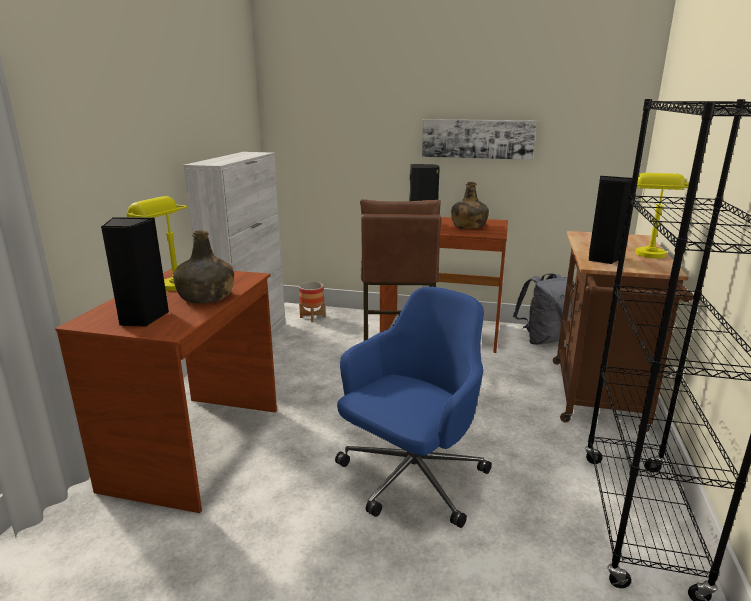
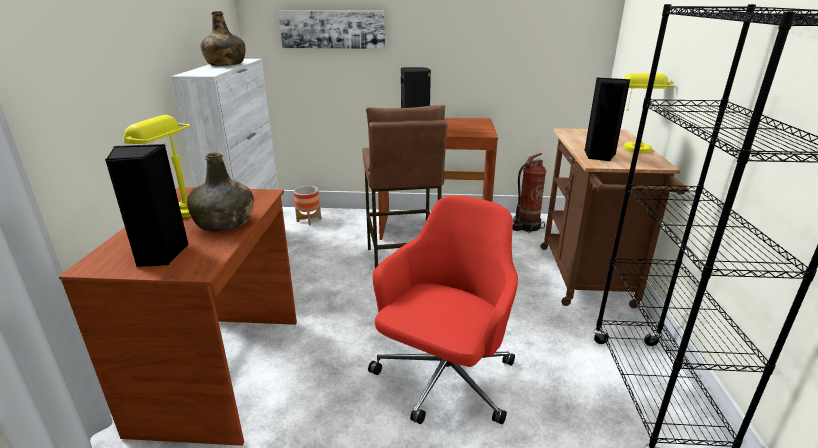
camera: 10 degrees left, 5 degrees up
(411, 479) = (444, 380): blue office chair -> red office chair
(468, 226) = (458, 126): green bottle -> green bottle (225, 64)
(477, 138) = (461, 40): picture -> picture (333, 29)
(543, 339) = (526, 226): grey backpack -> fire extinguisher

